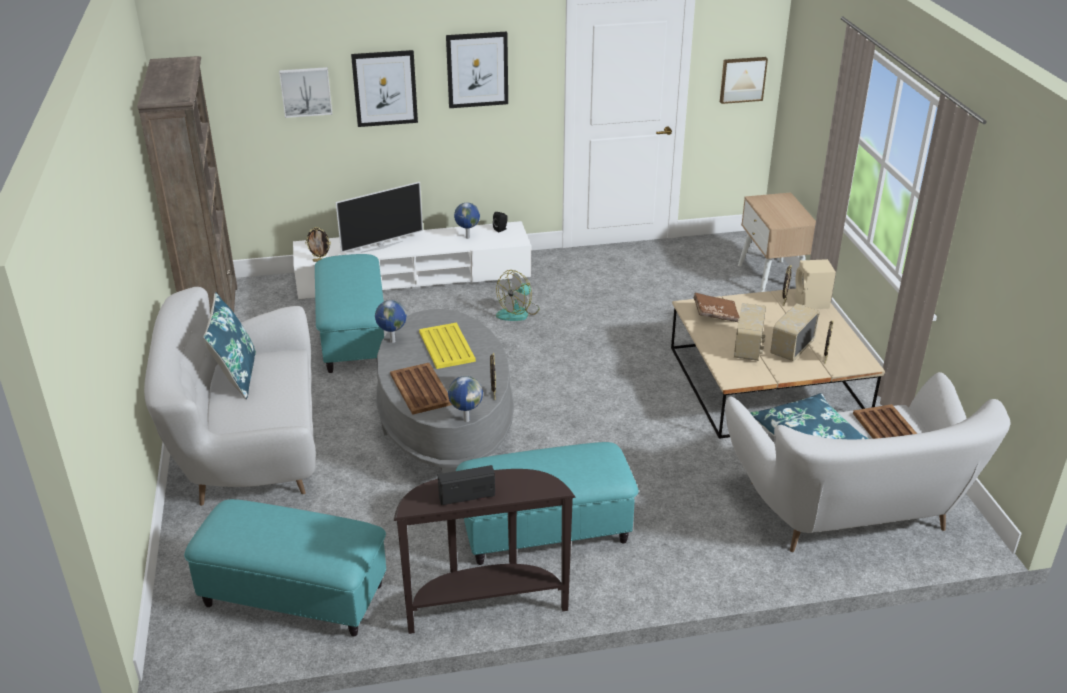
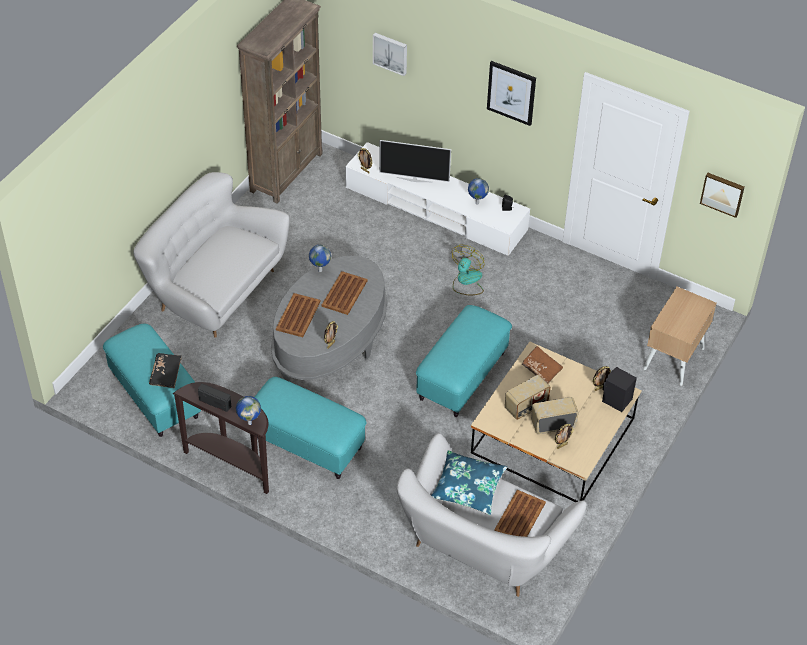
camera: 40 degrees right, 15 degrees up
(236, 376) = (222, 242): blue pillow -> none
(325, 531) = (166, 374): none -> black book
(354, 337) = (348, 240): turquoise ottoman -> turquoise ottoman (463, 376)
(385, 88) = (444, 75): picture -> none
(446, 346) = (345, 293): yellow tray -> brown tray
(466, 420) = (298, 352): globe -> globe (249, 423)
(518, 312) = (466, 281): fan -> fan turned 120 degrees clockwise
(811, 303) = (616, 401): beige speaker -> black speaker

